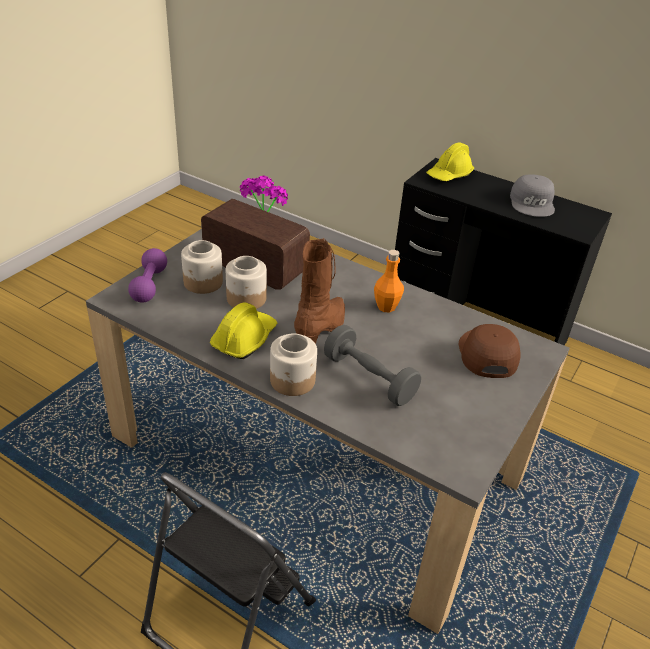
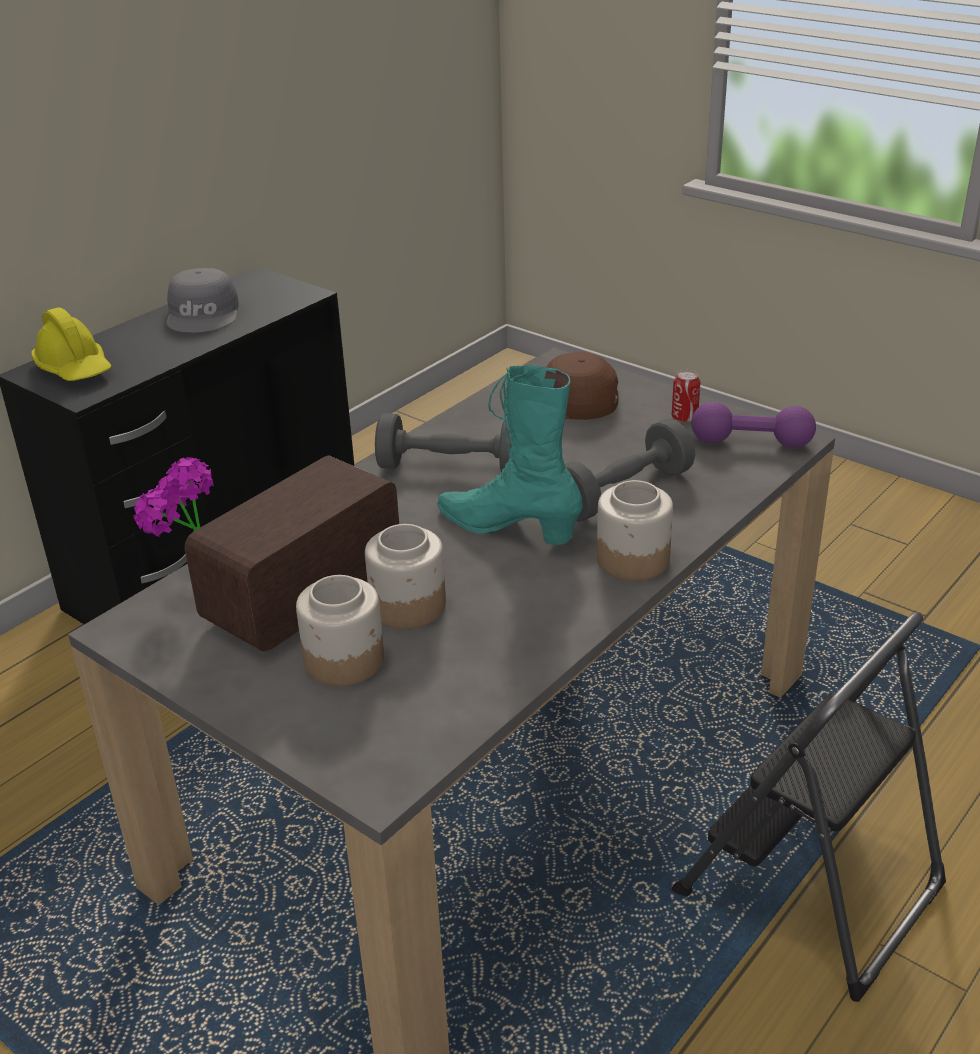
camera: 80 degrees left, 5 degrees down
(149, 285) = (338, 735): purple dumbbell -> purple dumbbell (751, 442)
(244, 339) = (529, 607): yellow hard hat -> none
(322, 330) = (508, 528): brown boot -> turquoise boot
(386, 307) = (451, 467): orange bottle -> grey dumbbell
(482, 412) = (684, 417): none -> can
(532, 203) = (204, 313): grey cap -> grey cap turned 75 degrees clockwise

